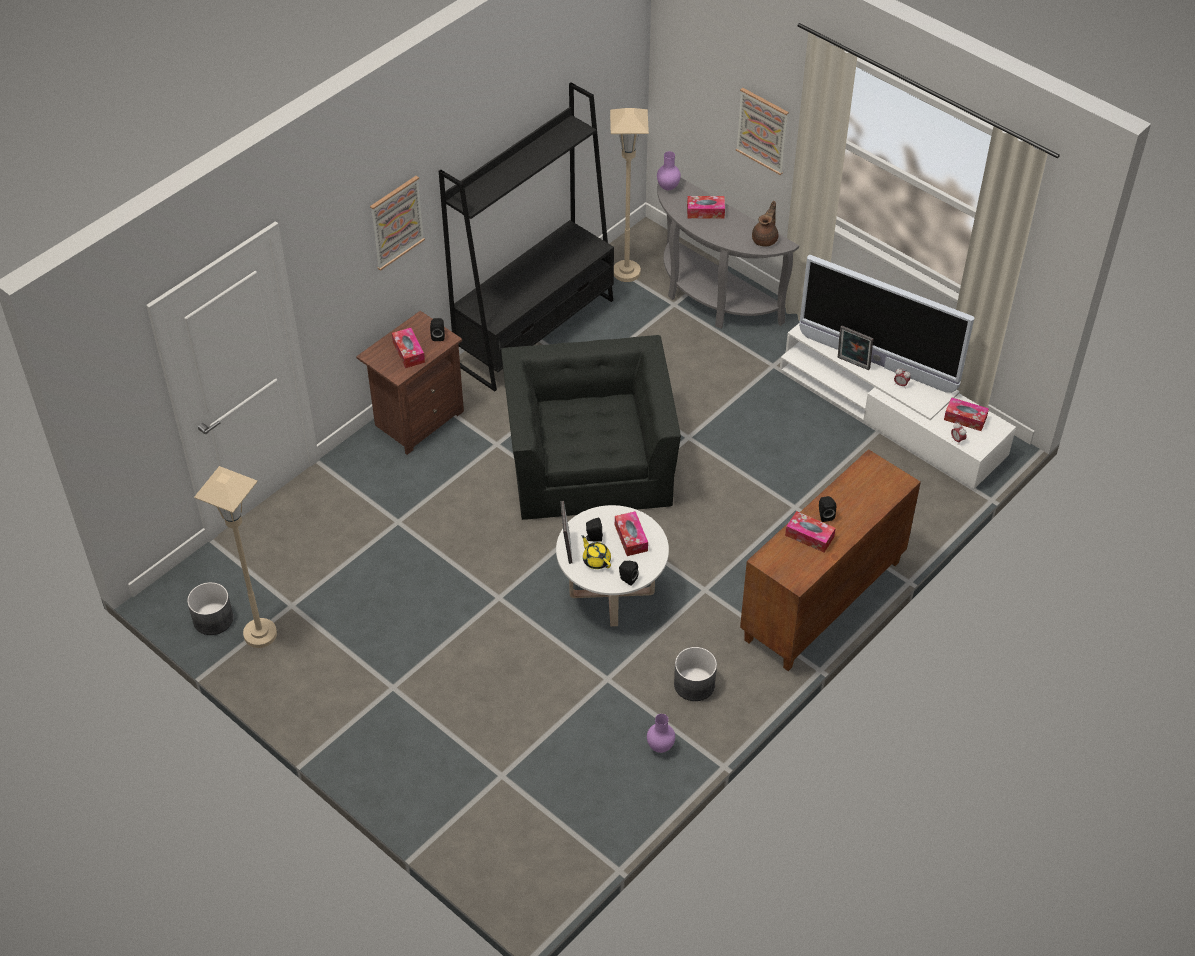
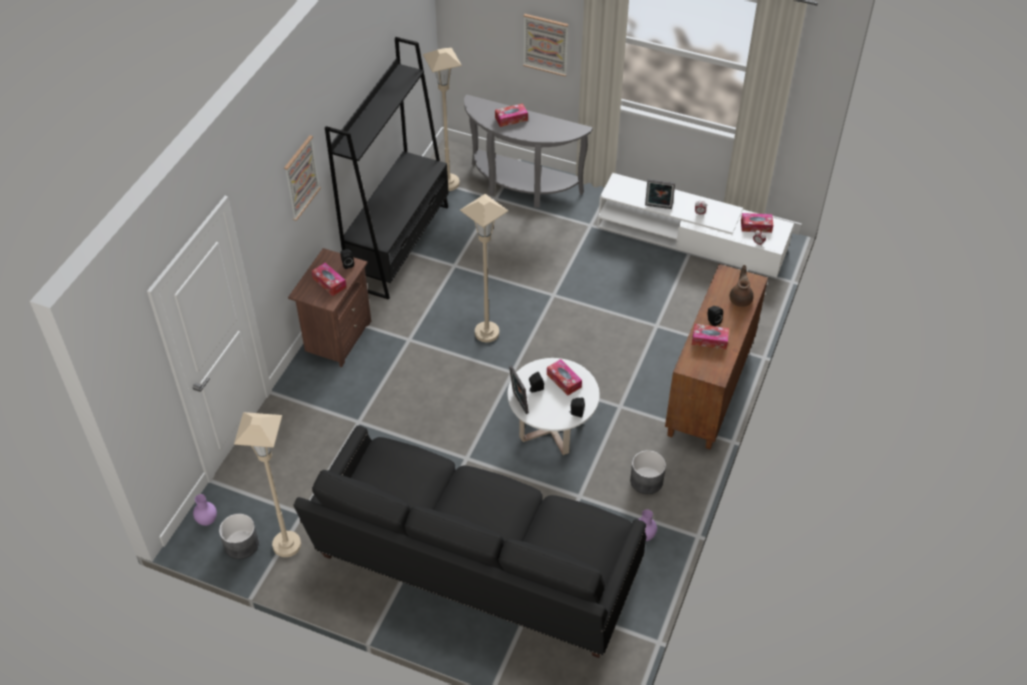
camera: 20 degrees left, 0 degrees up
(452, 722) = (475, 567): none -> black sofa
(589, 461) = (487, 333): black armchair -> beige floor lamp
(596, 560) = (545, 405): yellow teapot -> none
(667, 187) = (473, 107): purple vase -> purple vase (207, 521)
(765, 239) = (566, 128): brown teapot -> brown teapot (741, 299)
(876, 363) = (675, 202): television -> none

